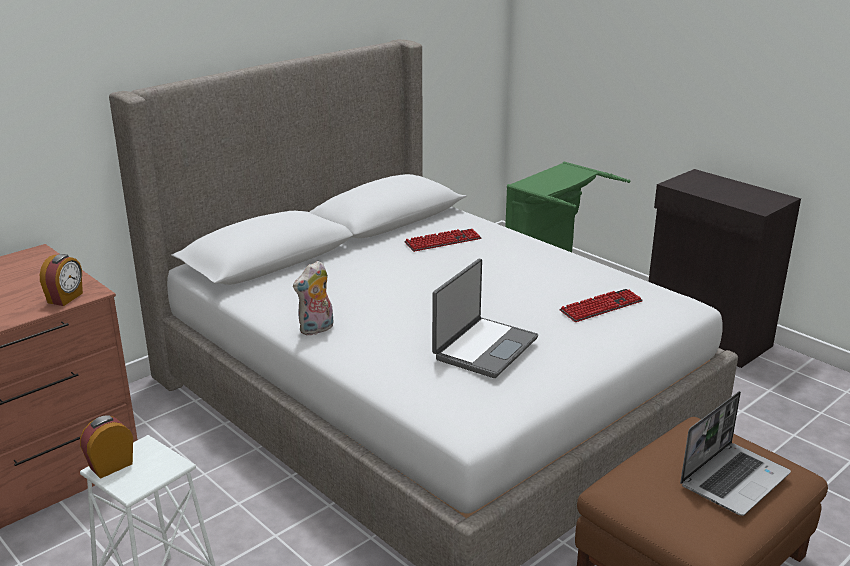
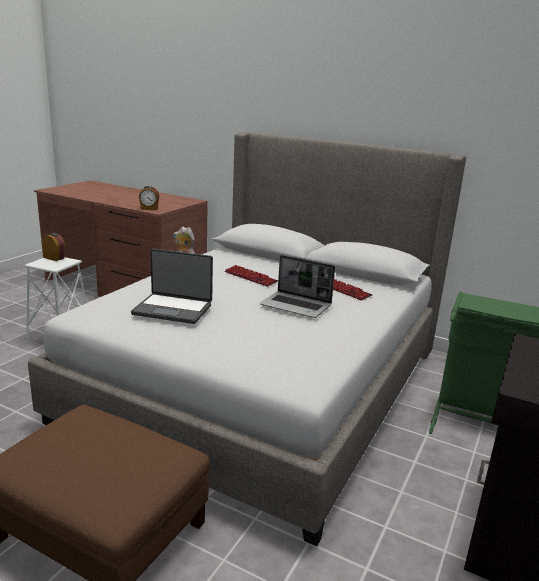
camera: 70 degrees right, 5 degrees down
(601, 307) = (272, 349): keyboard -> keyboard (250, 277)
(734, 479) = (89, 466): laptop -> laptop (297, 306)

